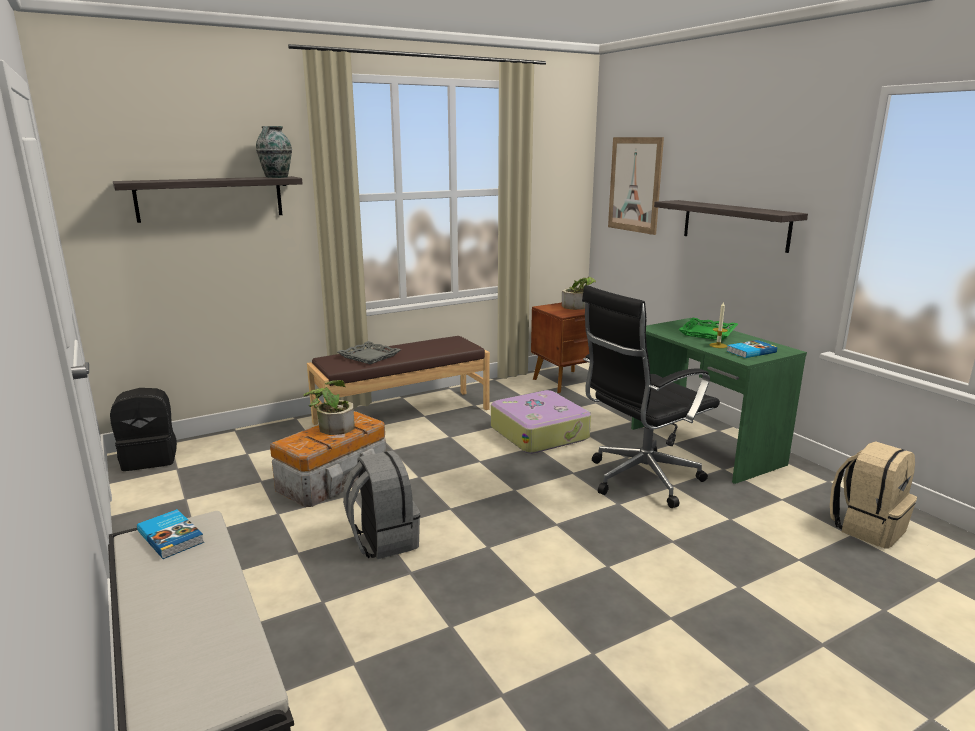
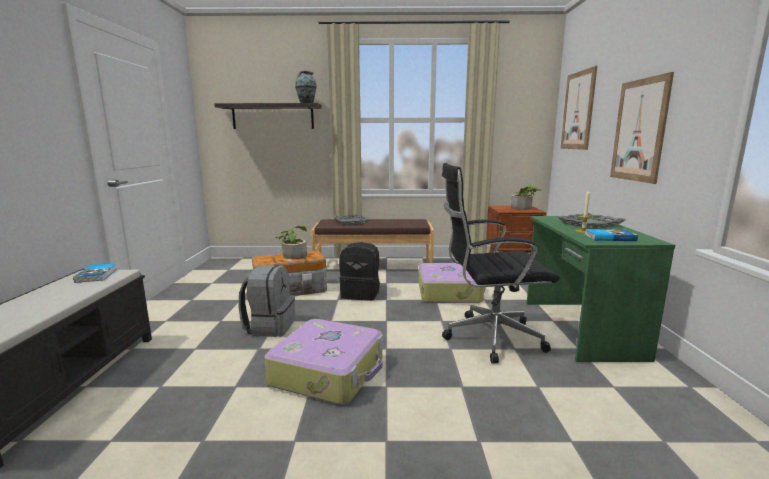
camera: 30 degrees right, 5 degrees down
(150, 458) = (224, 263): black backpack -> black backpack (361, 294)
(532, 571) = (329, 372): none -> suitcase
(707, 333) = (590, 224): green tray -> grey tray
(734, 225) = (639, 130): shelf -> picture
(867, 527) = (694, 440): beige backpack -> none

